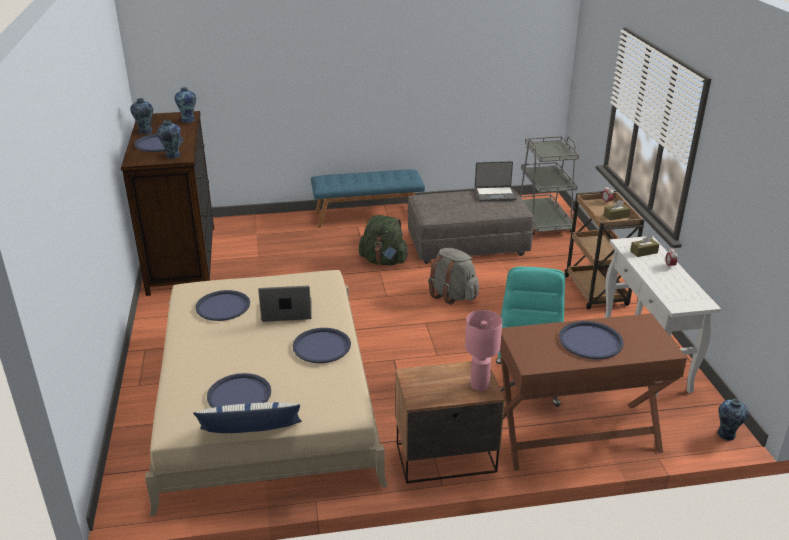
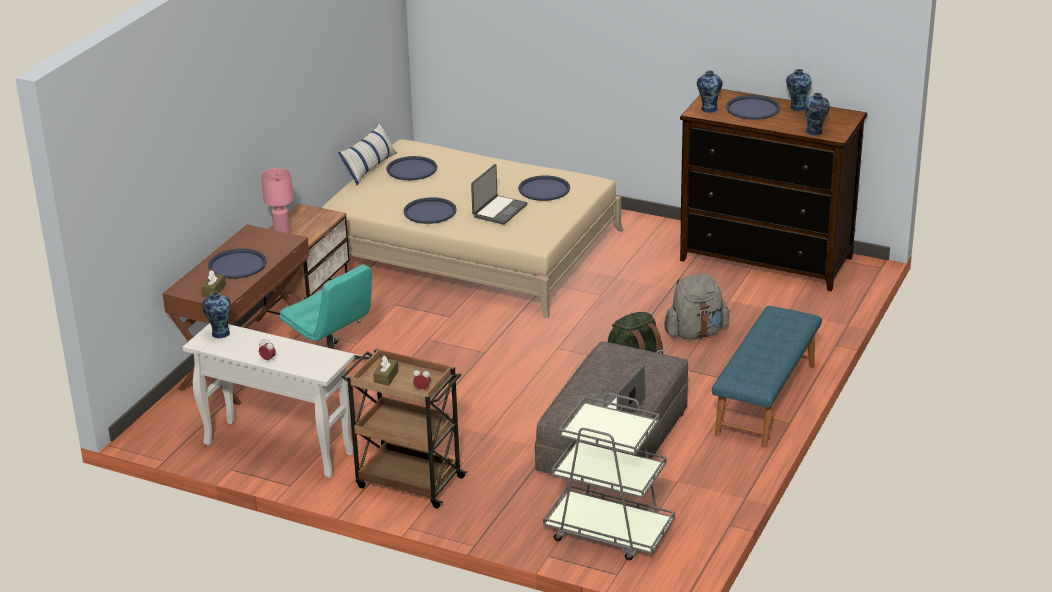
camera: 125 degrees right, 0 degrees up
(452, 295) = (513, 386): grey backpack -> grey backpack (696, 333)
(643, 252) = (307, 359): brown tissue box -> brown tissue box (214, 290)
(726, 435) = (145, 430): vase -> vase (220, 333)

